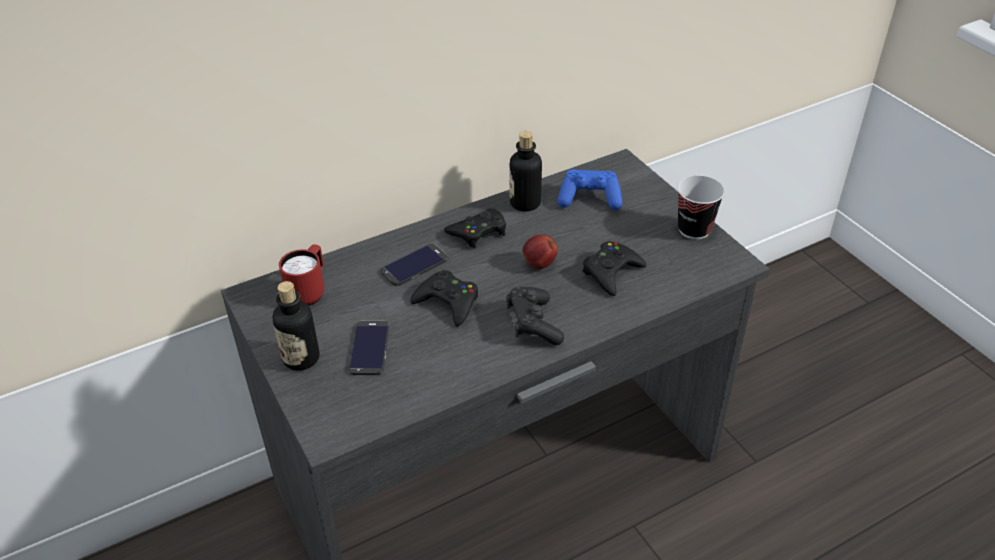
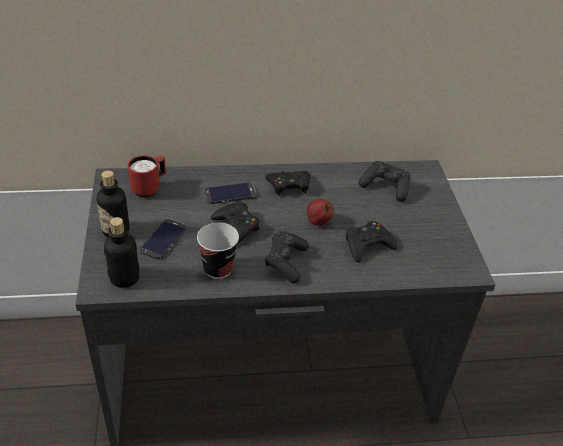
camera: 20 degrees right, 0 degrees up
(525, 203) = (336, 175): bottle -> bottle (124, 278)
(589, 199) = (385, 187): blue game controller -> black game controller
(694, 229) = (452, 235): cup -> cup (218, 269)

